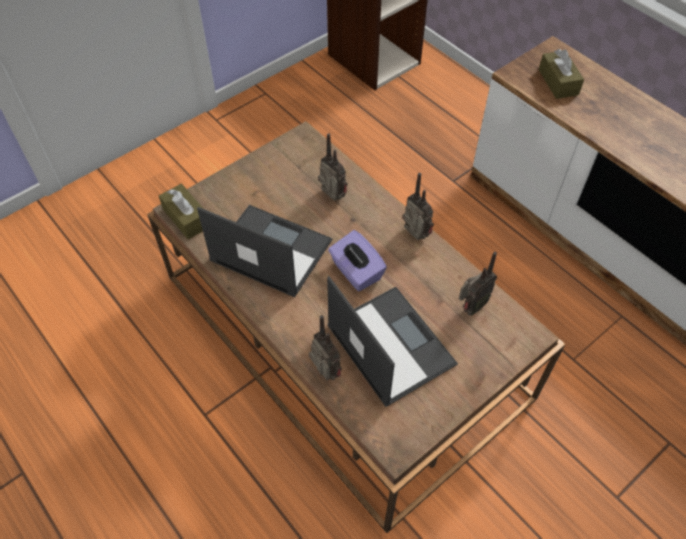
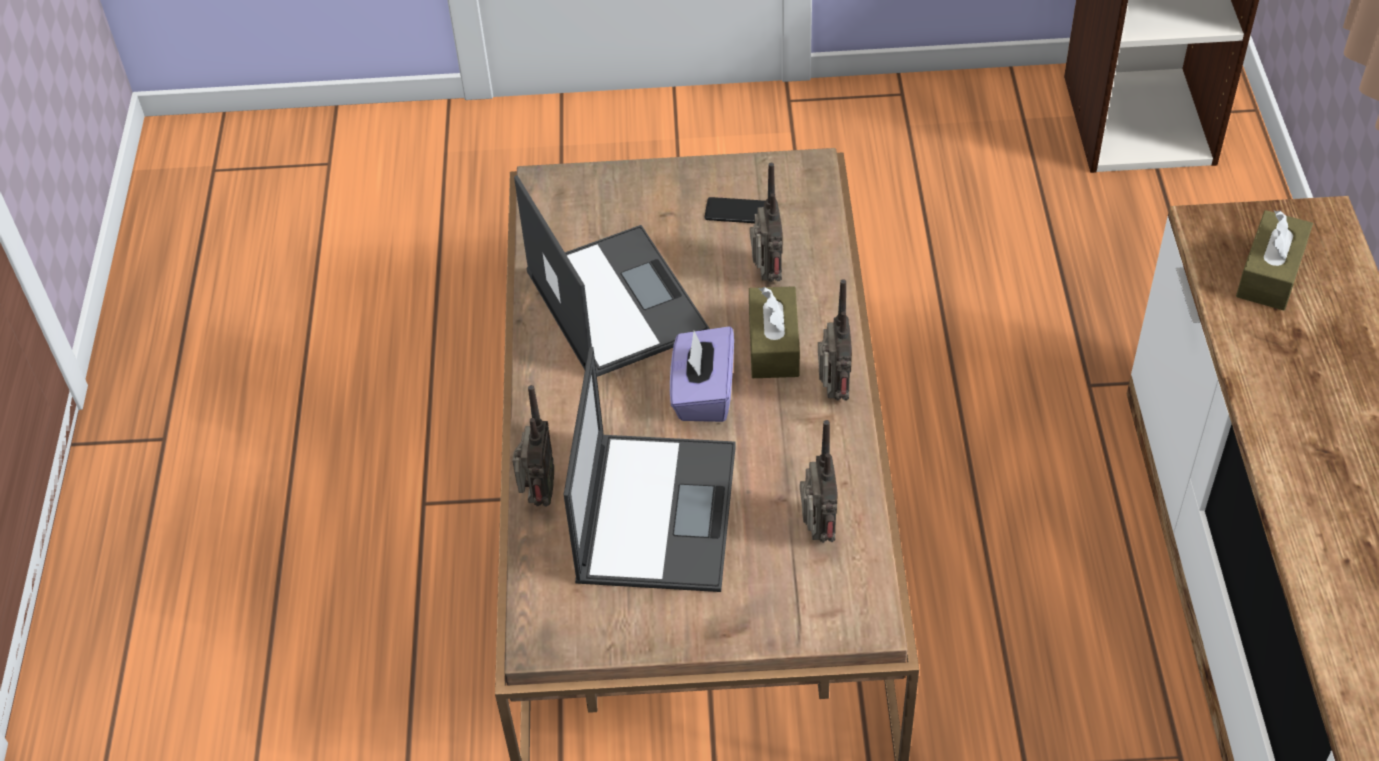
camera: 40 degrees right, 5 degrees down
(186, 218) = (547, 201): brown tissue box -> brown tissue box (773, 344)
(289, 173) = (739, 212): none -> phone
(470, 307) = (817, 532): radio -> radio turned 90 degrees counterclockwise

